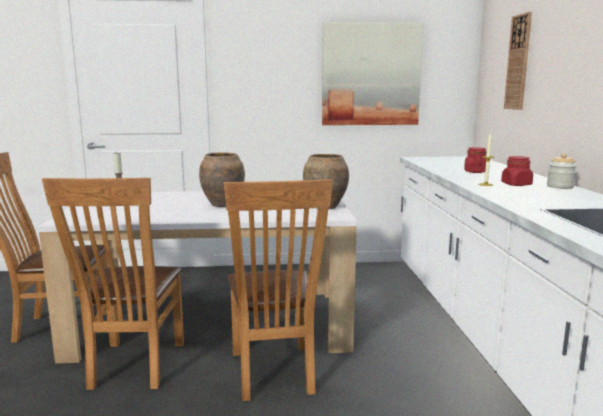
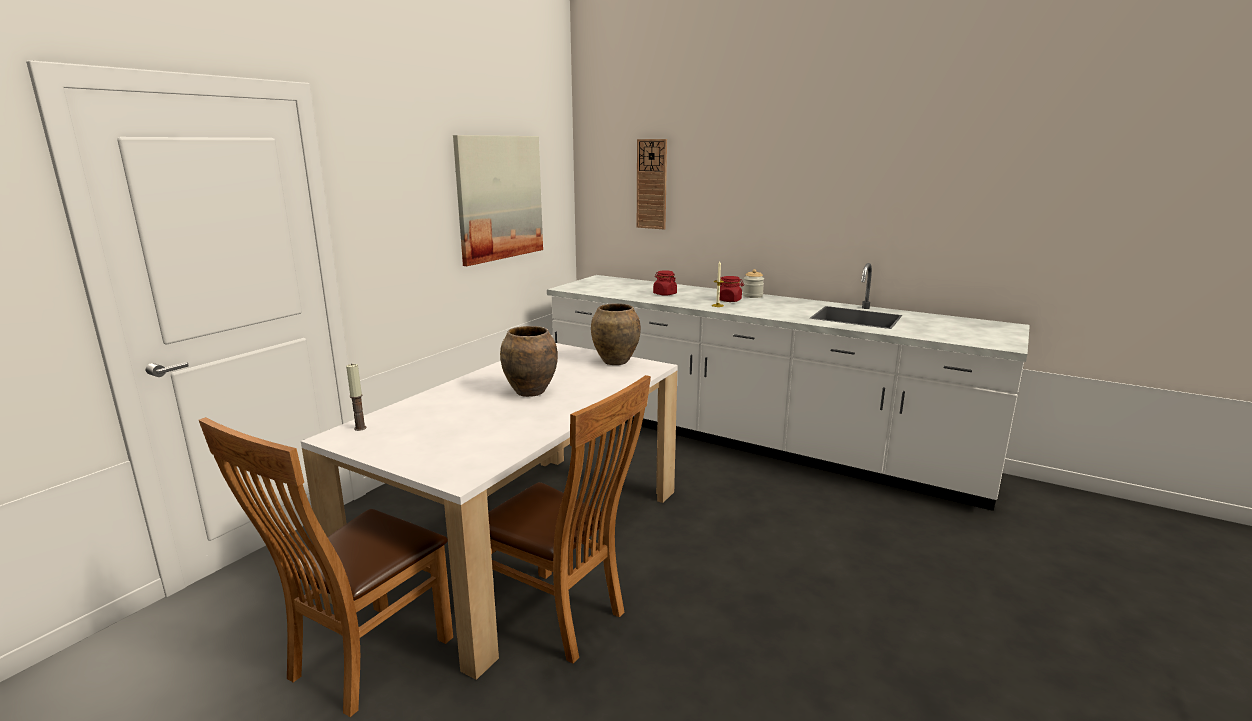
camera: 55 degrees left, 5 degrees up
(274, 375) = (669, 540): brown chair -> none

